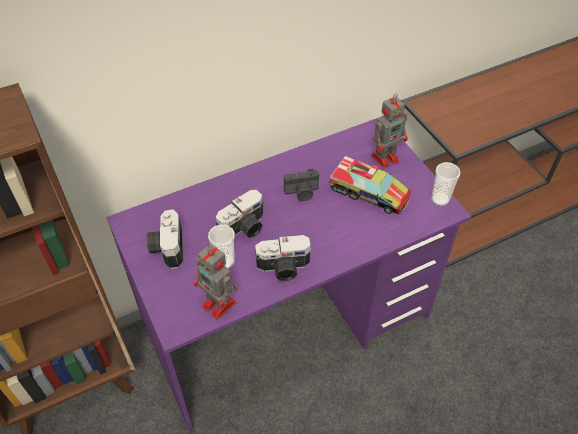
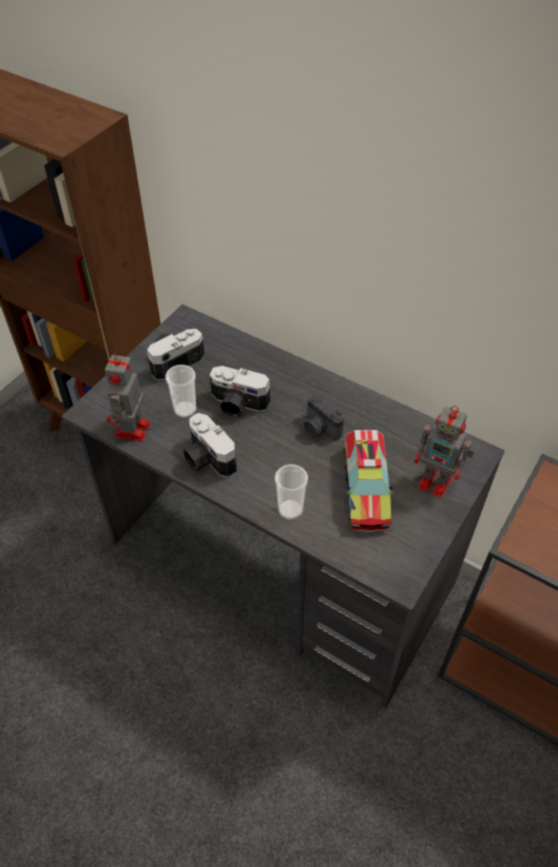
camera: 60 degrees right, 0 degrees up
(288, 323) = (280, 564): purple desk -> grey desk
(440, 199) = (413, 564): cup -> cup (290, 510)

